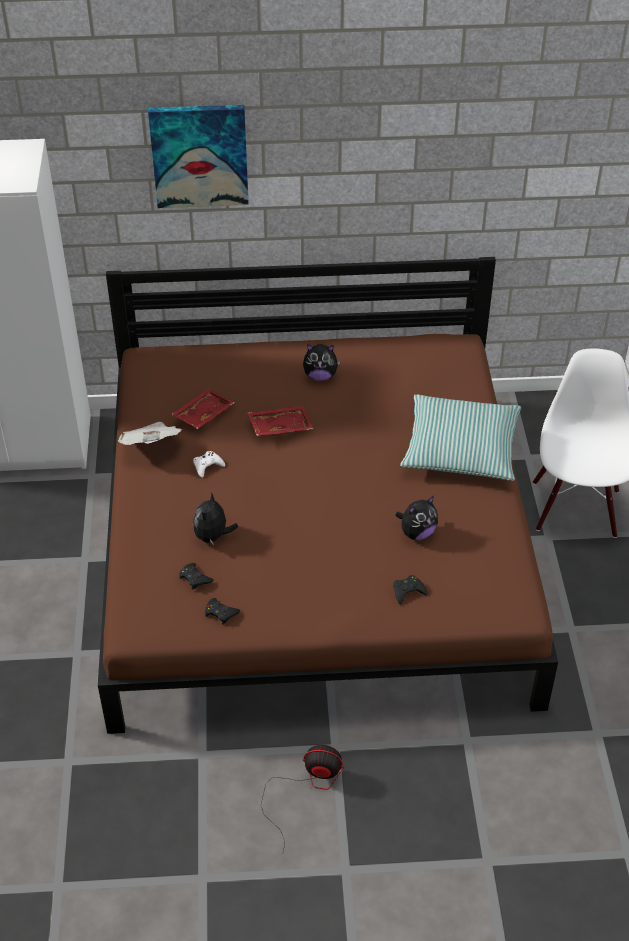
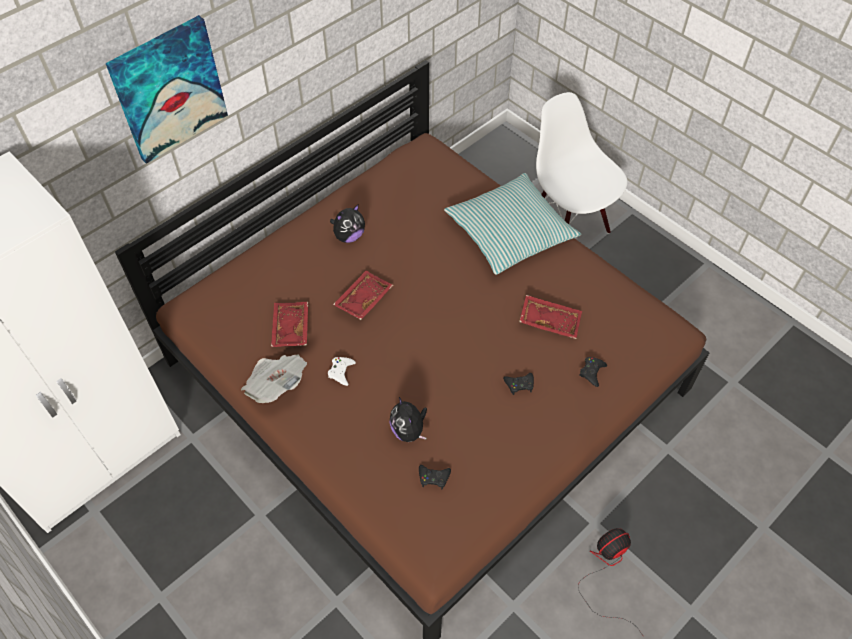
camera: 40 degrees left, 10 degrees up
(220, 613) = (483, 492): black game controller -> black game controller (519, 384)
(417, 533) = (550, 320): plush toy -> red tray

